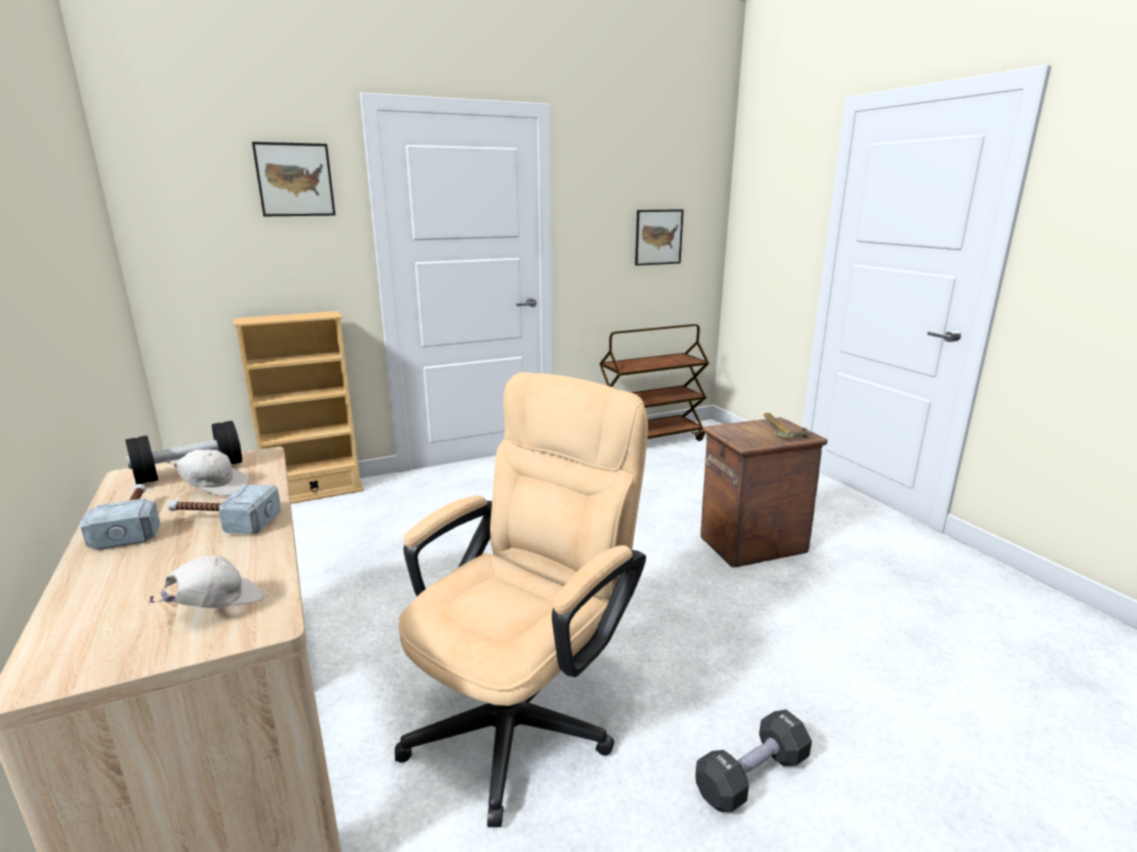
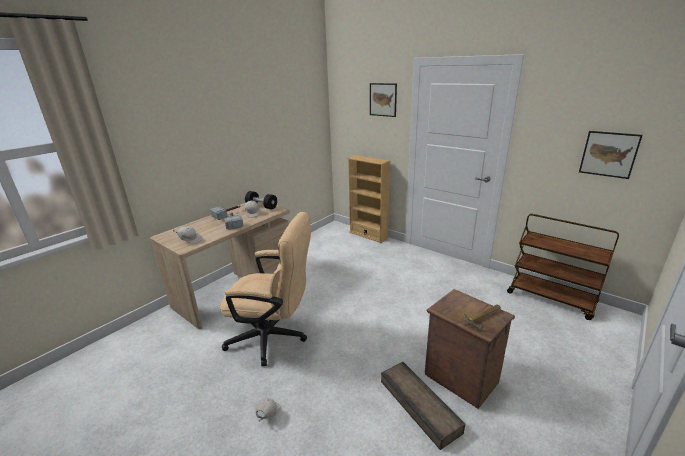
camera: 65 degrees right, 5 degrees up
(752, 776) = (267, 414): black dumbbell -> white cap
(786, 592) = (419, 404): none -> crate

